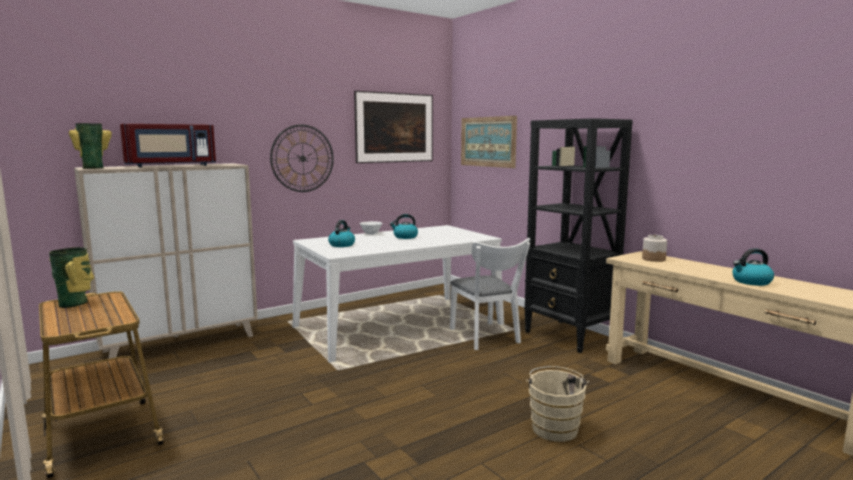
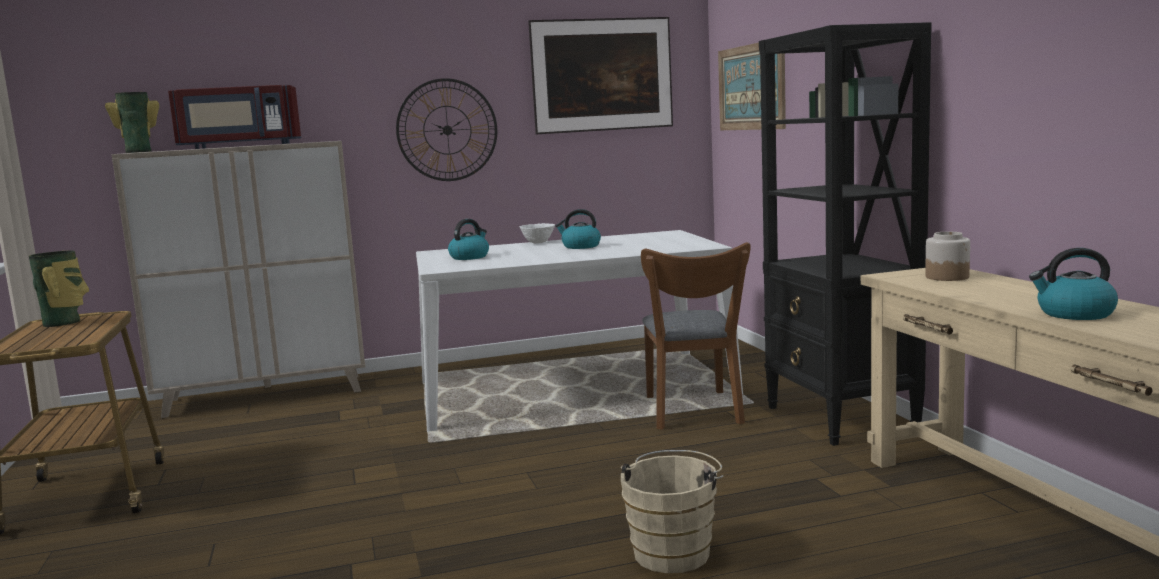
camera: 20 degrees right, 0 degrees up
(486, 338) = (693, 413): white chair -> brown chair

